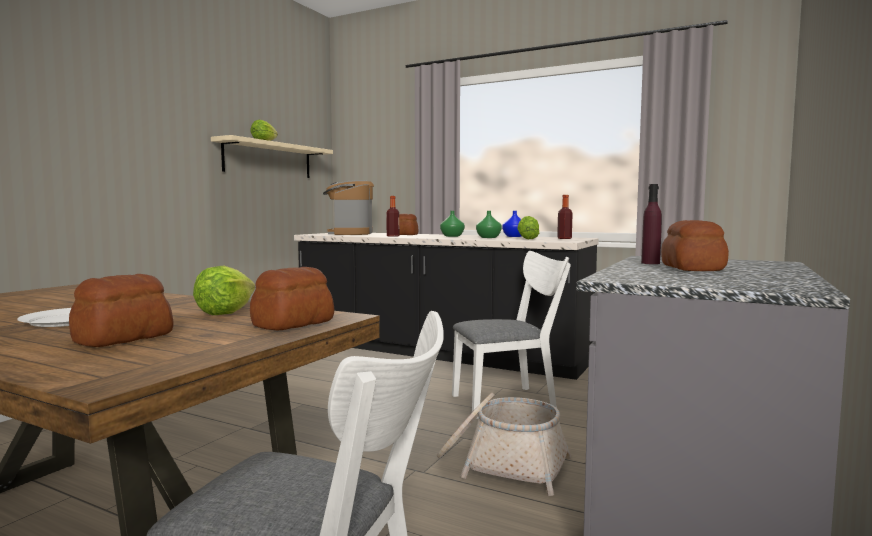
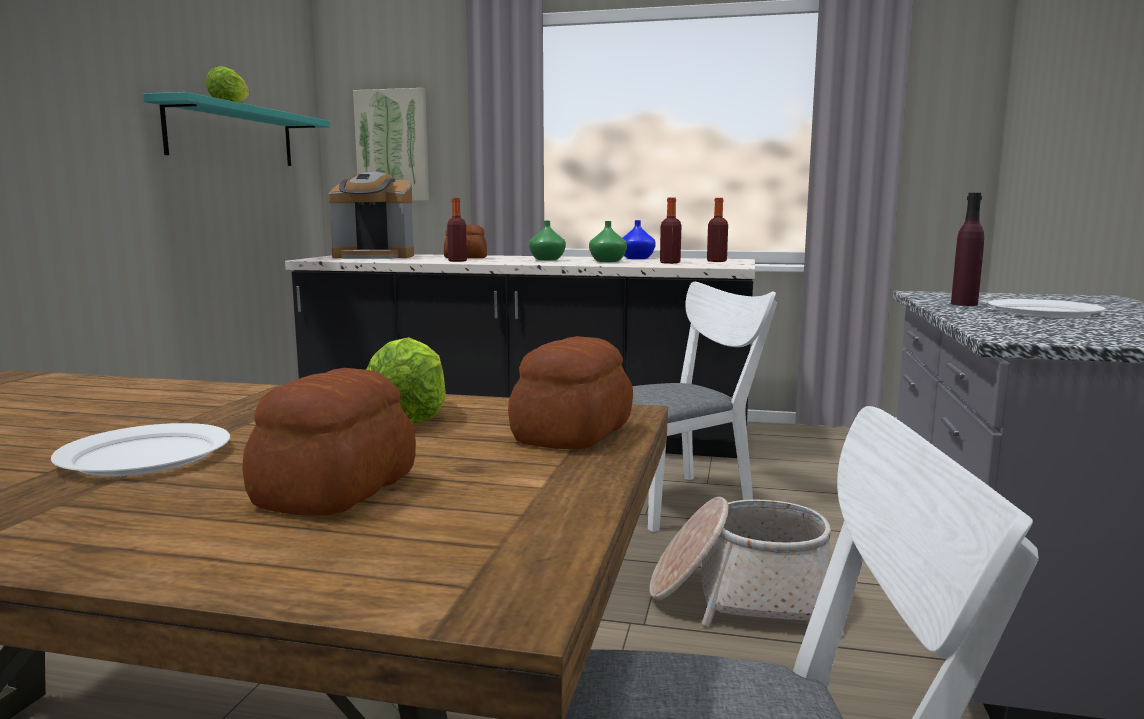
camera: 15 degrees left, 5 degrees up
(268, 159) = (232, 135): beige shelf -> turquoise shelf
(350, 233) = (374, 257): coffee machine -> coffee machine turned 75 degrees counterclockwise
(372, 164) = (392, 145): none -> picture
(527, 239) = (670, 263): lettuce -> bottle
(692, 268) = (1043, 312): bread -> white plate

